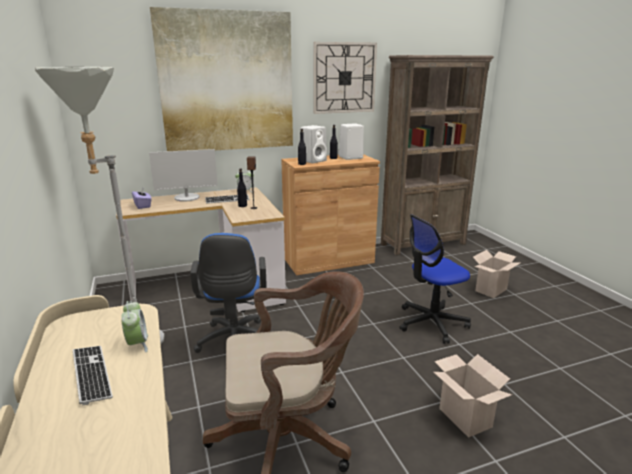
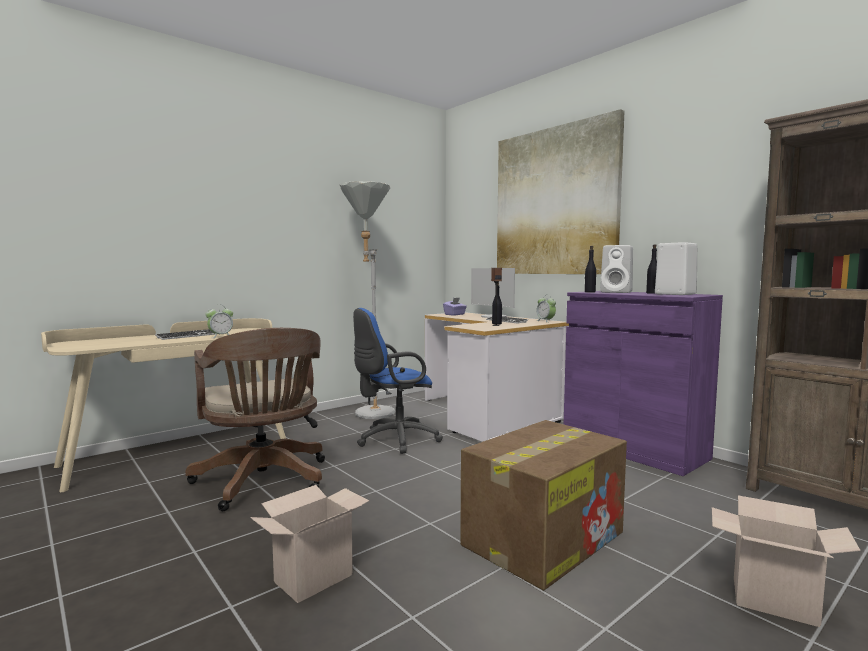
camera: 70 degrees right, 15 degrees down
(329, 260) = (633, 449): brown cabinet -> purple cabinet
(344, 78) = (701, 179): wall clock -> none
(431, 323) = (544, 537): office chair -> cardboard box

